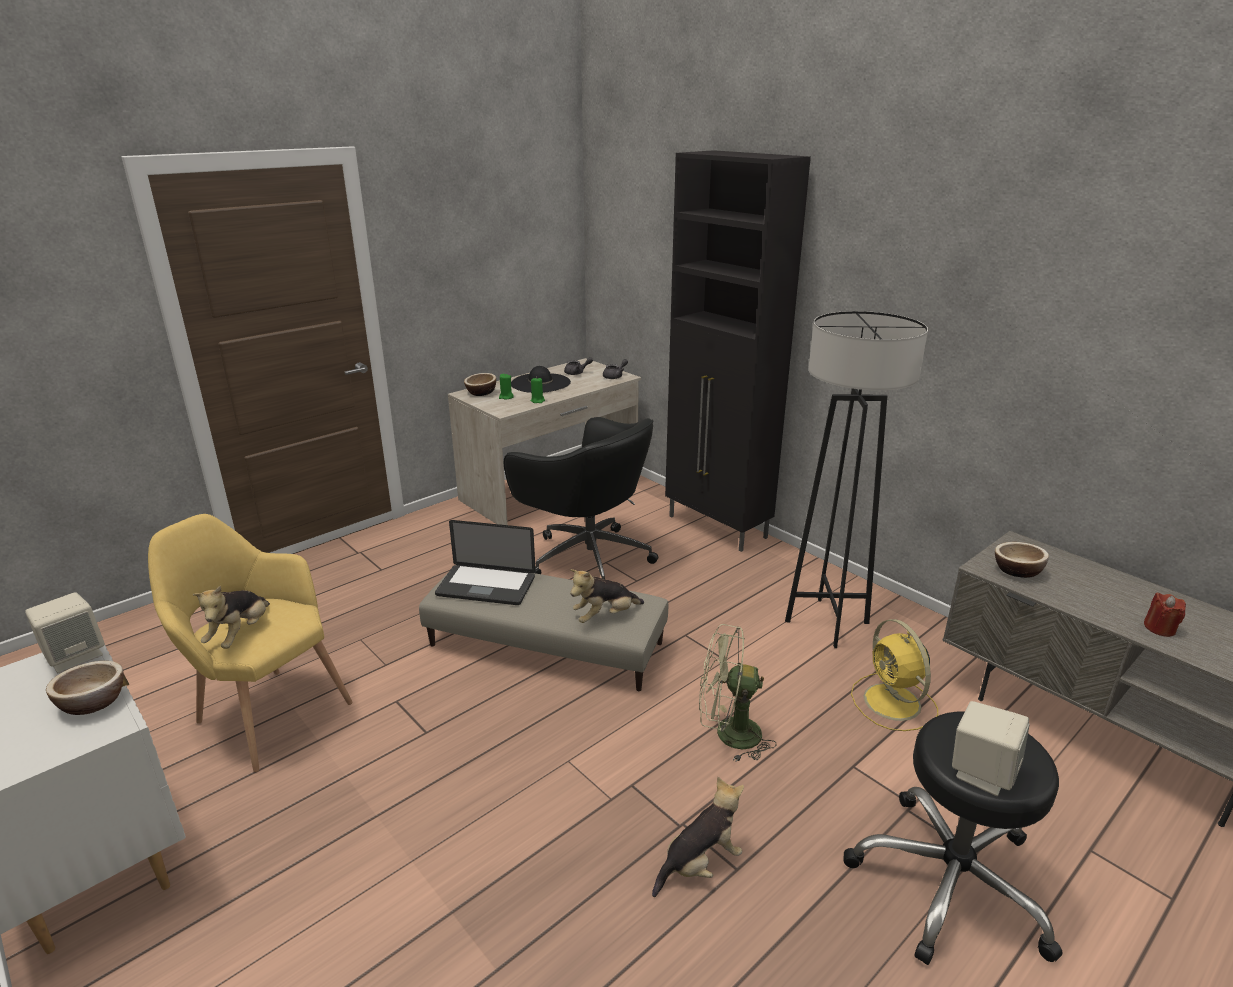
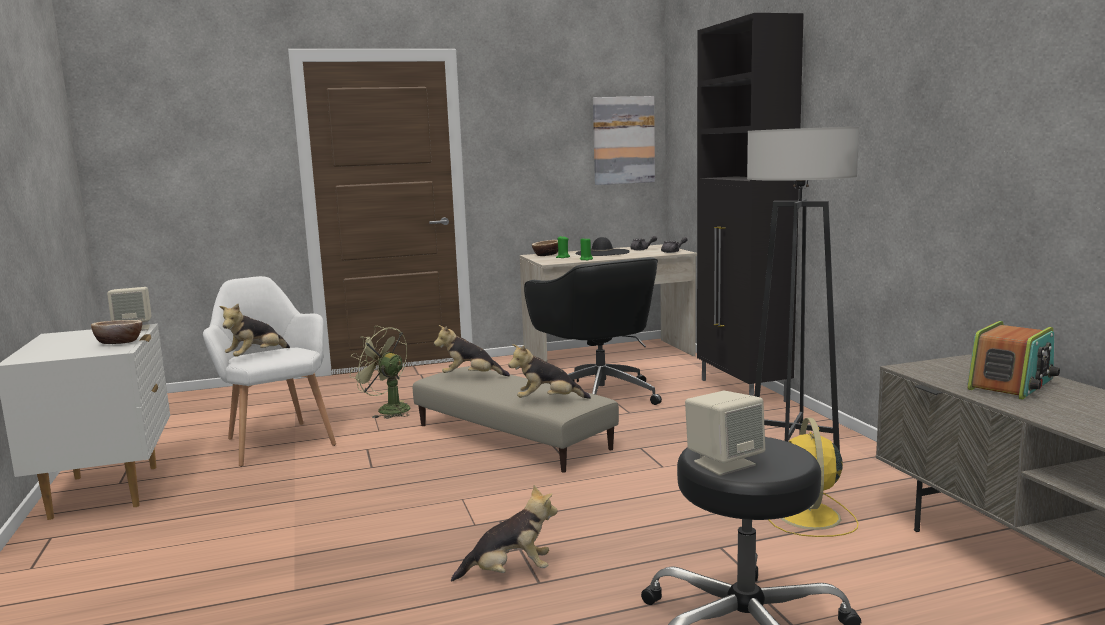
camera: 25 degrees right, 15 degrees down
(266, 711) = (276, 440): yellow armchair -> white armchair
(486, 586) = (471, 377): laptop -> plush toy
(545, 248) = (623, 140): none -> picture
(728, 734) = (616, 508): green fan -> green fan (387, 409)
(1017, 571) = (946, 372): bowl -> none
(1078, 584) = (1011, 385): none -> radio
(1159, 628) = (1073, 416): red candle -> none

